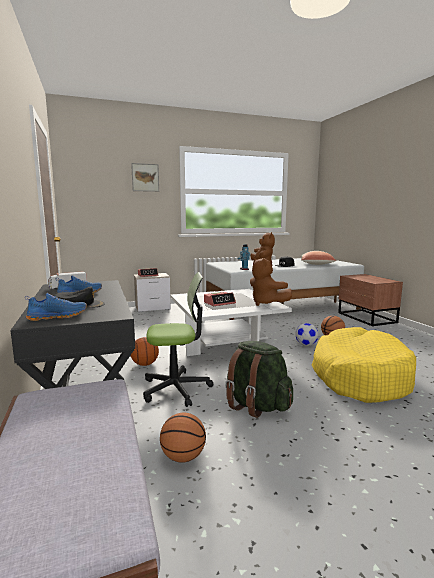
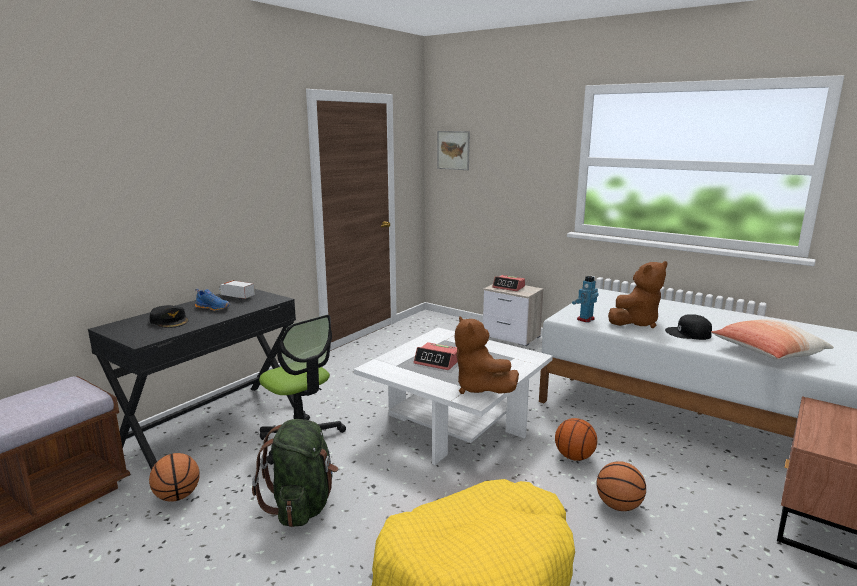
camera: 55 degrees right, 5 degrees up
(57, 316) = (128, 327): blue shoe -> none
(145, 177) = (528, 140): picture -> picture (453, 150)
(145, 364) = (342, 402): basketball -> basketball (574, 457)
(266, 303) = (480, 388): brown plush toy -> brown plush toy turned 45 degrees counterclockwise
(306, 345) = (545, 488): football -> none

